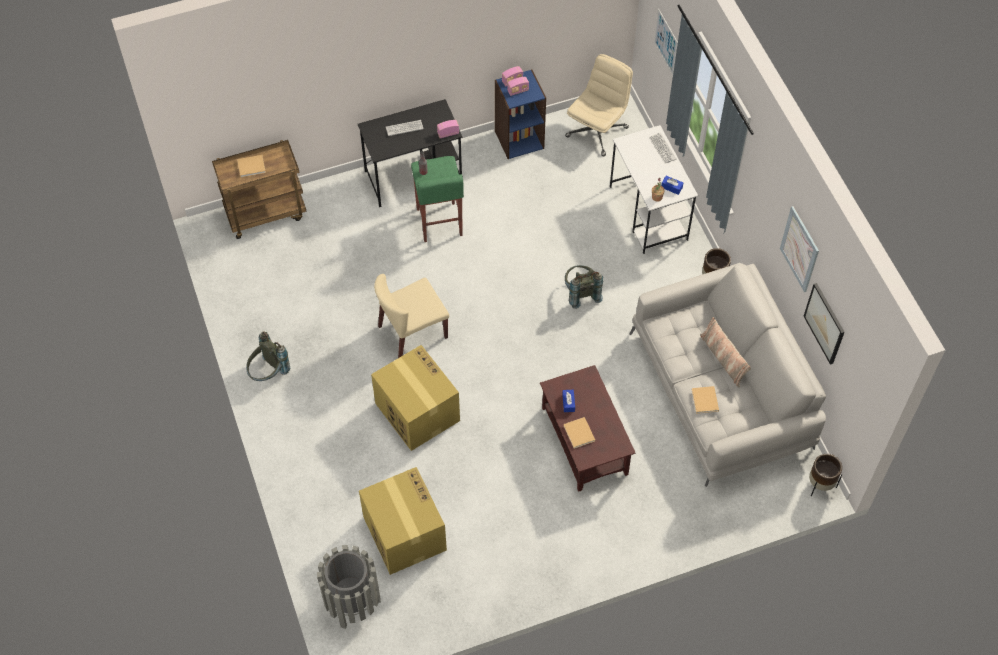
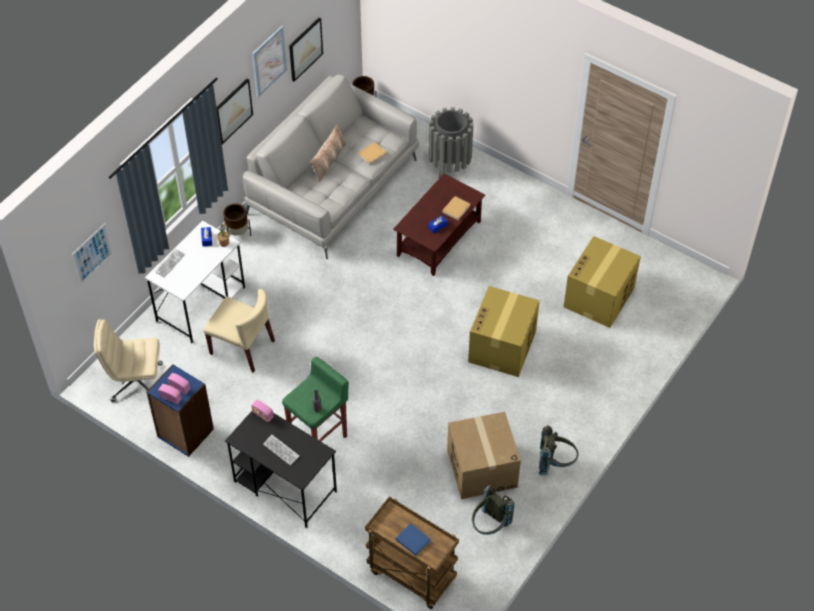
camera: 125 degrees left, 5 degrees down
(252, 166) = (412, 539): beige book -> blue book
(312, 316) = (481, 468): none -> cardboard box
(352, 602) = (672, 295): grey trash can -> grey trash can (450, 164)
(412, 332) = (438, 391): beige chair -> beige chair (242, 347)
(581, 293) = (313, 306): grey backpack -> grey backpack (489, 526)
(765, 208) = (233, 111): none -> picture

